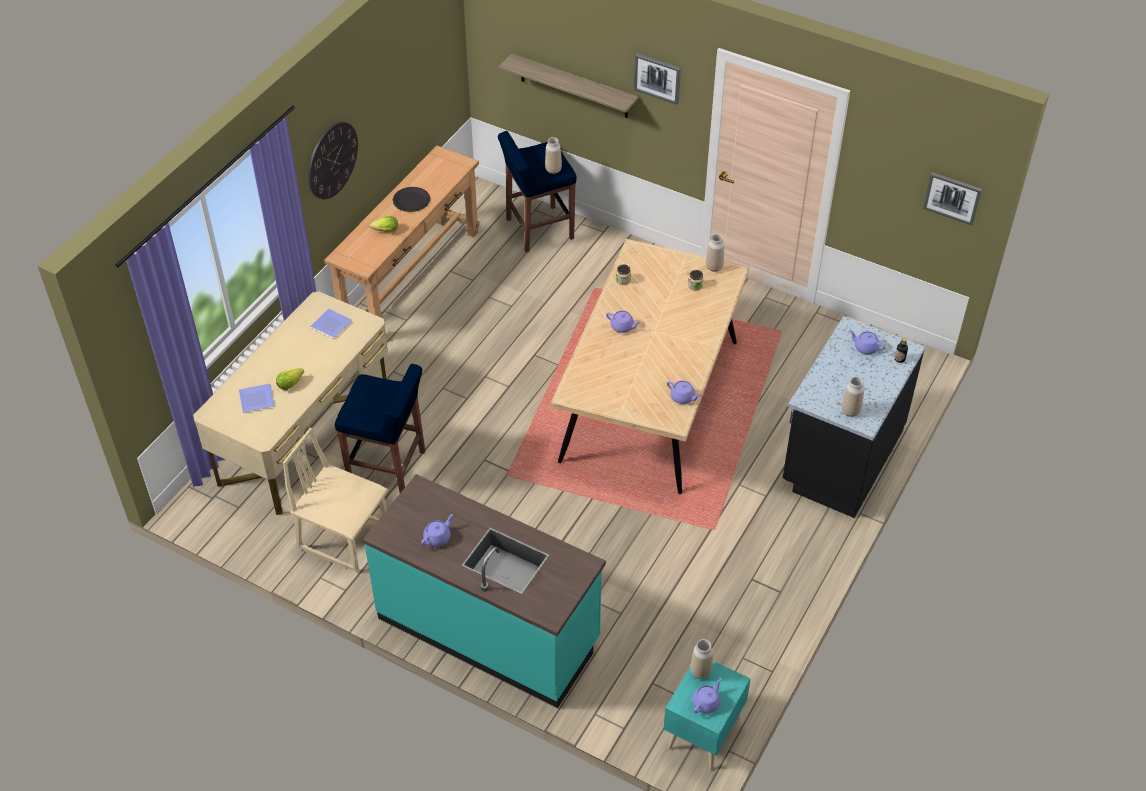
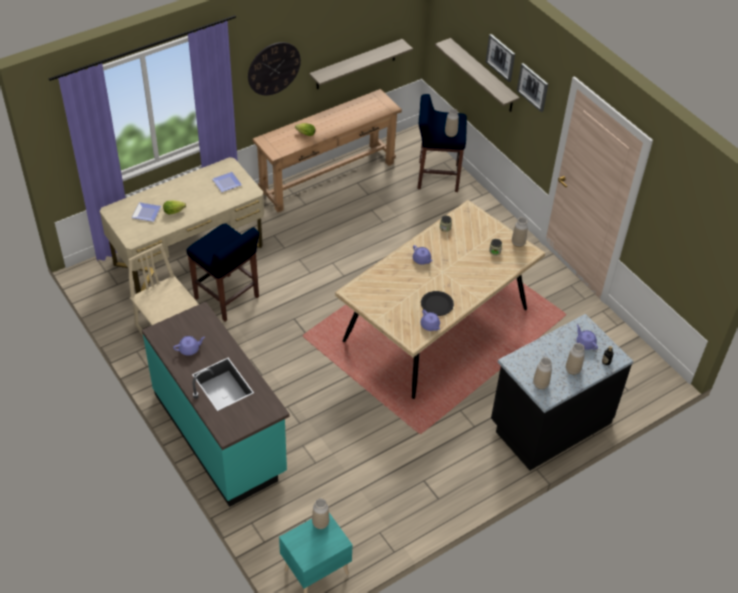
camera: 25 degrees right, 0 degrees up
(409, 124) = (356, 64): none -> shelf
(411, 200) = (337, 120): black plate -> black plate (437, 304)
(706, 702) = (309, 546): purple teapot -> none
(872, 381) = (572, 370): none -> vase
(952, 197) = (707, 254): picture -> picture (501, 57)

